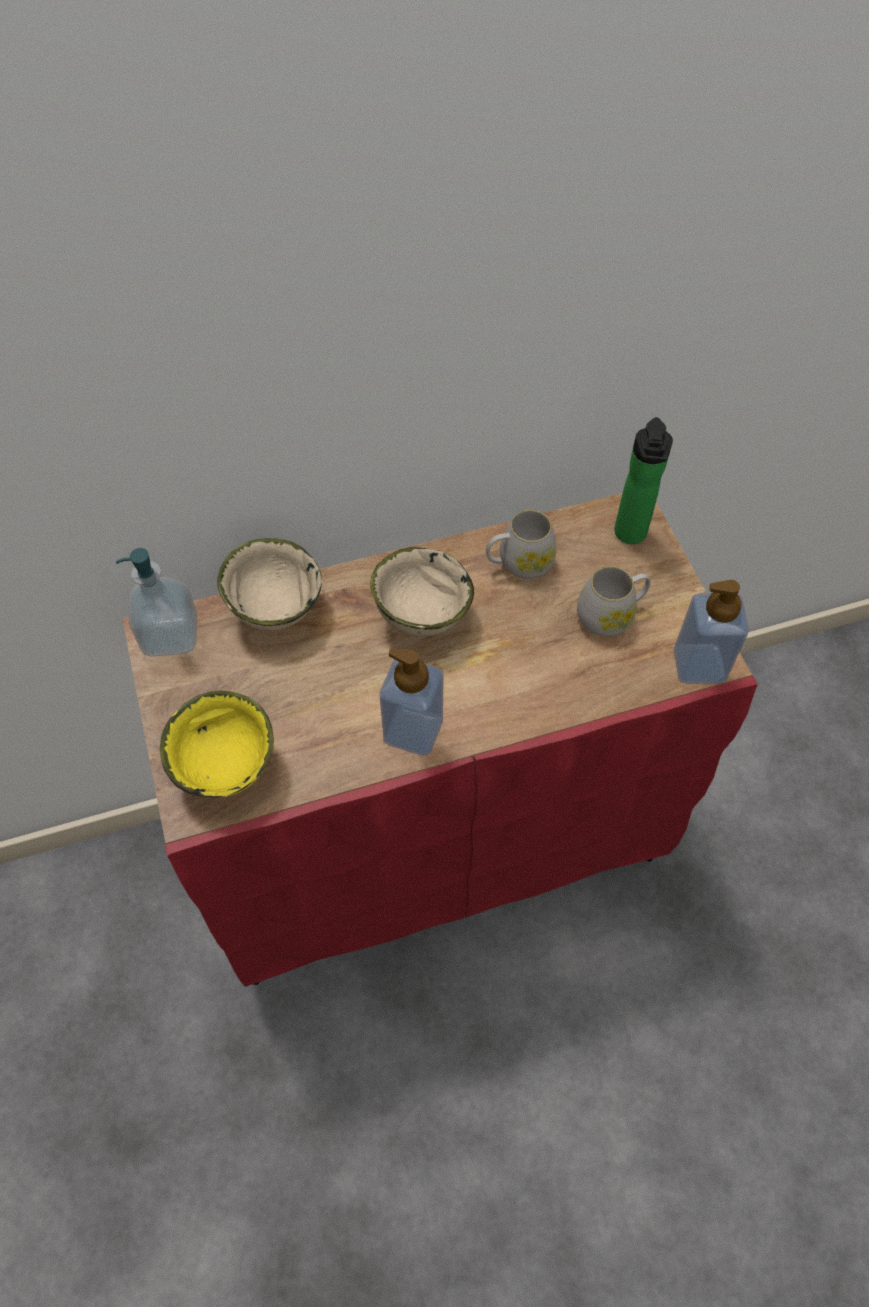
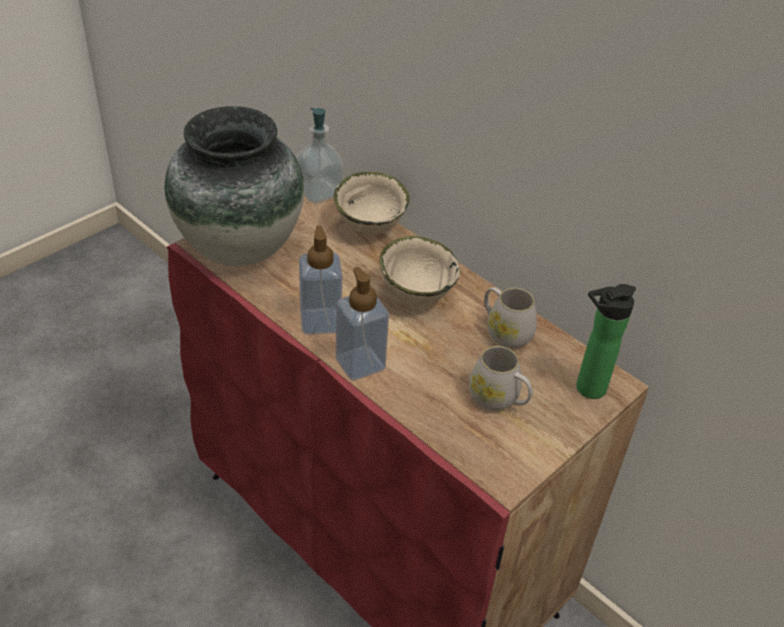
camera: 60 degrees right, 15 degrees down
(229, 767) = (241, 248): yellow bowl -> vase
(699, 664) = (492, 470): soap dispenser -> soap dispenser (360, 363)

